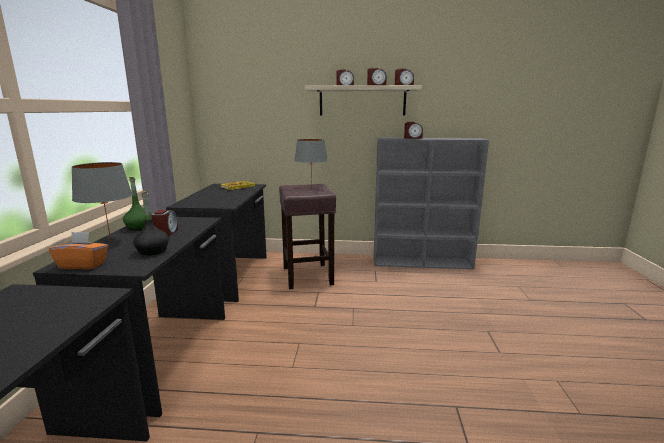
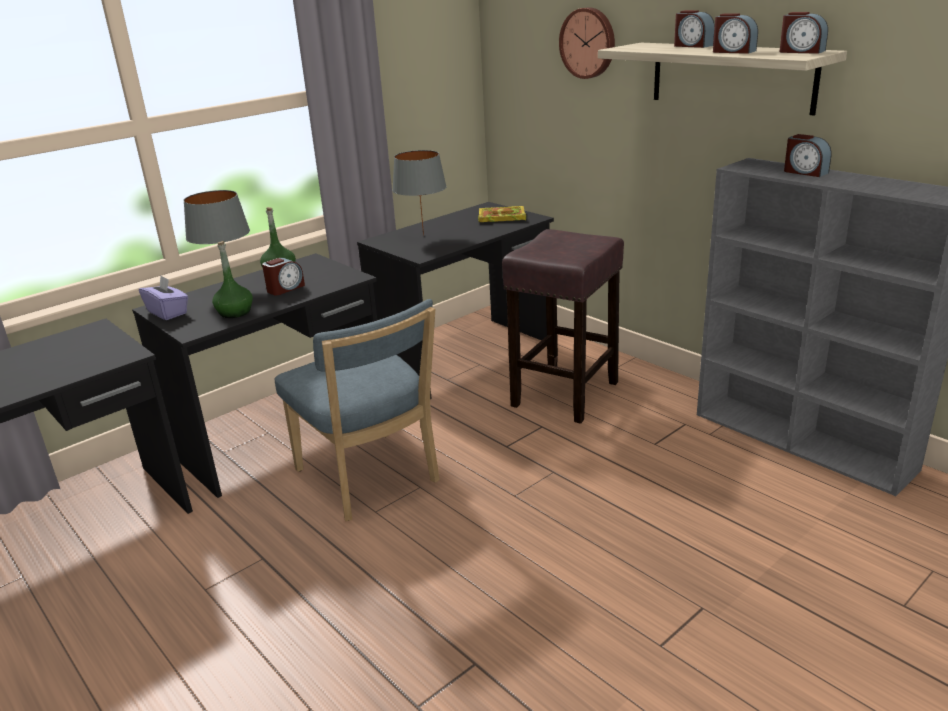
camera: 45 degrees right, 10 degrees up
(83, 265) = (168, 312): orange tissue box -> purple tissue box
(152, 251) = (235, 312): black bottle -> green bottle
(263, 352) = (370, 479): none -> blue chair
(275, 89) = (588, 43): none -> wall clock
(311, 190) = (573, 249): grey table lamp -> grey table lamp (423, 235)

